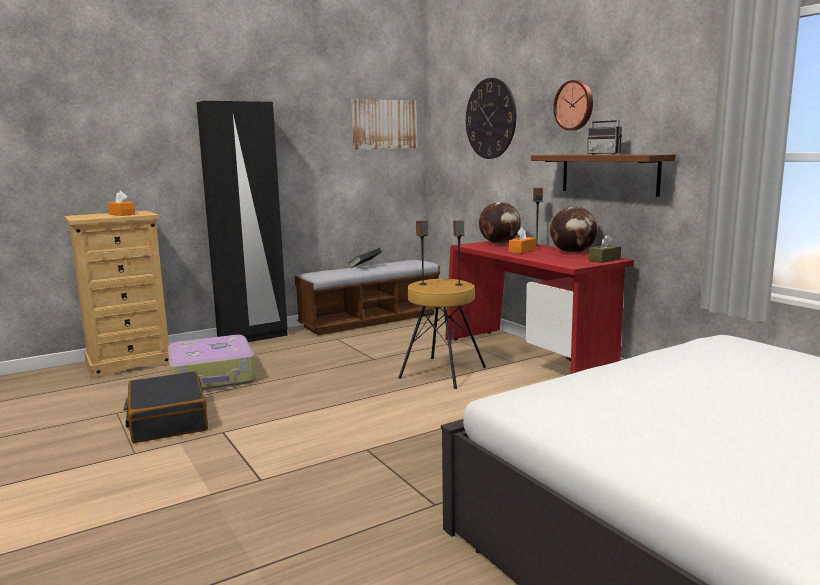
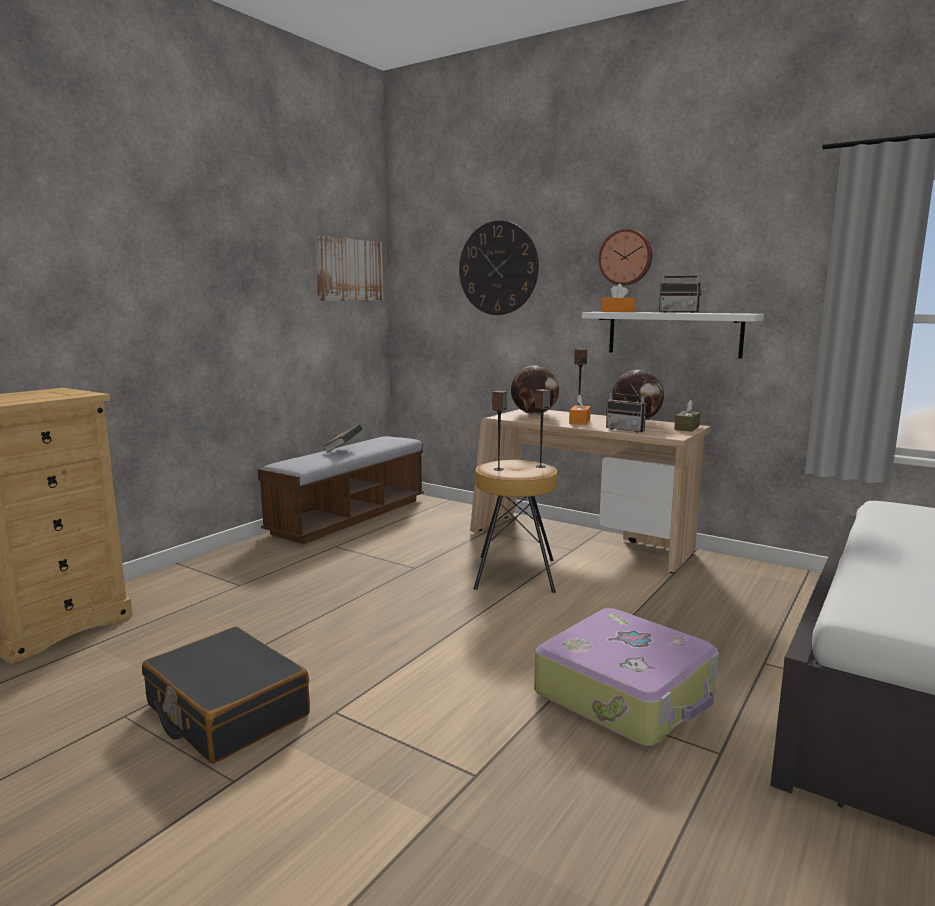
camera: 25 degrees left, 0 degrees up
(121, 214) = (40, 395): orange tissue box -> orange tissue box (618, 311)
(213, 376) = (220, 626): suitcase -> suitcase (626, 693)
(253, 338) = (215, 559): black wardrobe -> none
(528, 357) = (581, 542): red desk -> beige desk
(546, 258) = (627, 430): none -> radio
(608, 174) = (673, 334): brown shelf -> white shelf

